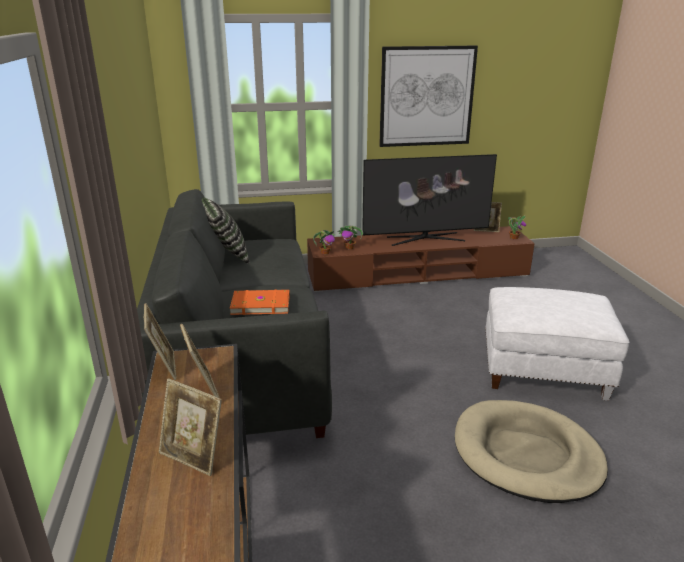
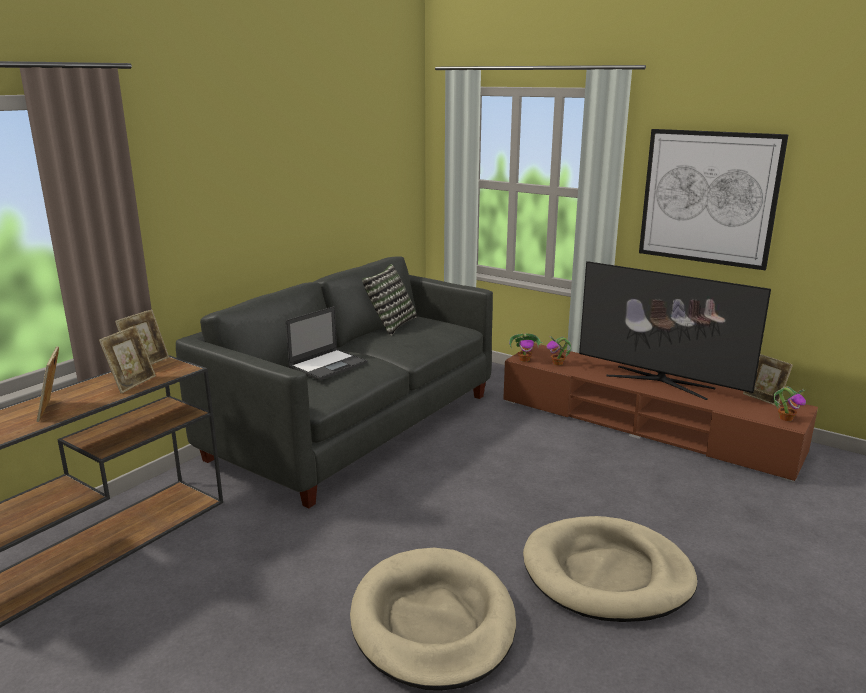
camera: 45 degrees right, 5 degrees down
(260, 304) = (328, 365): orange book -> laptop
(545, 370) = (607, 574): white ottoman -> beige dog bed

